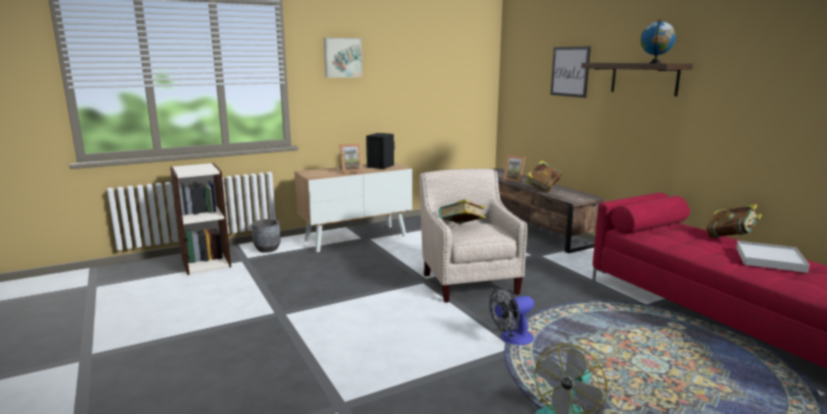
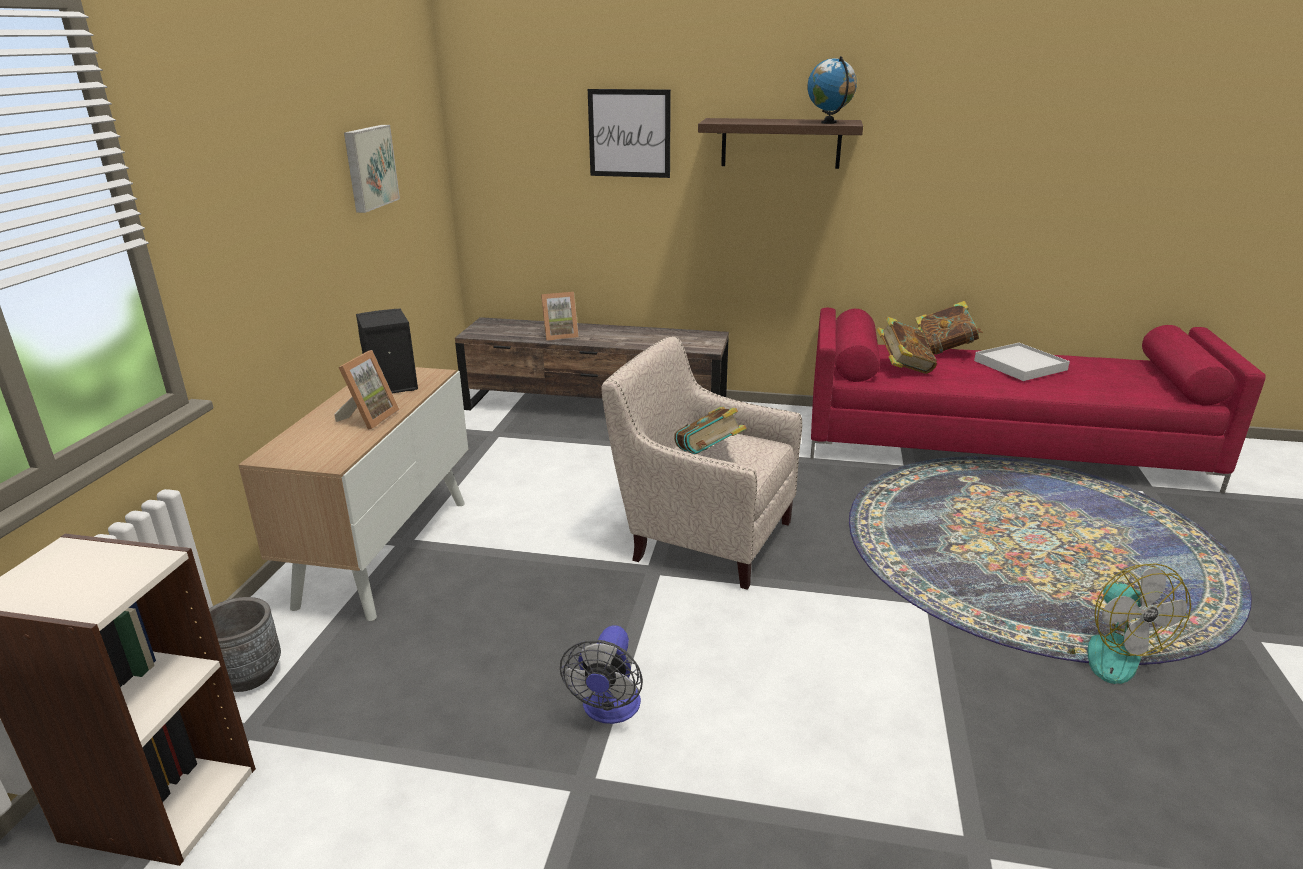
camera: 50 degrees left, 10 degrees up
(342, 57) = (235, 147): picture -> picture (369, 167)
(512, 339) = (906, 593): fan -> fan (609, 710)
(543, 188) = (631, 340): book -> book (903, 368)

